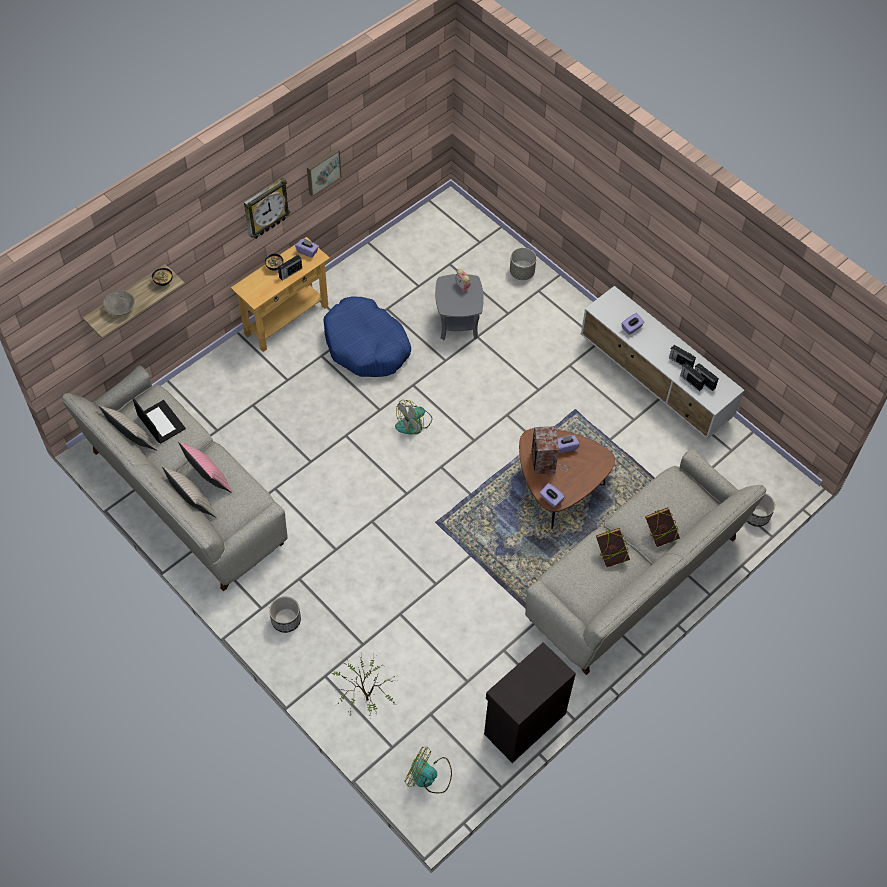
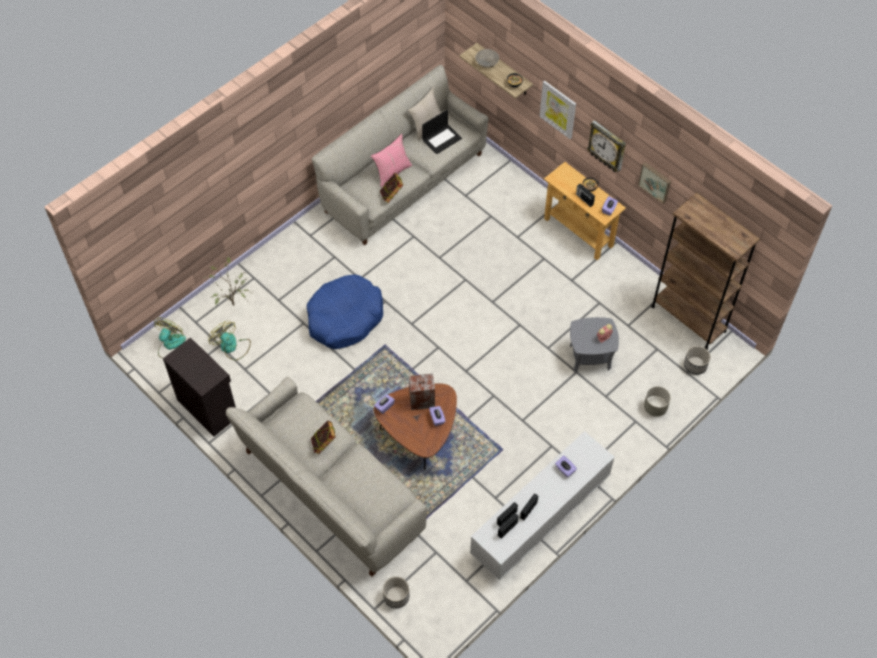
camera: 90 degrees right, 0 degrees up
(193, 504) = (371, 166): beige pillow -> none
(202, 248) = (558, 109): none -> picture
(286, 620) = (300, 251): planter -> planter (695, 365)
(366, 345) = (557, 289): blue dog bed -> blue dog bed (344, 318)
(412, 233) = (688, 318): none -> brown bookcase
(414, 423) = (480, 327): fan -> fan (232, 347)
(660, 535) = (344, 483): book -> book (391, 195)

